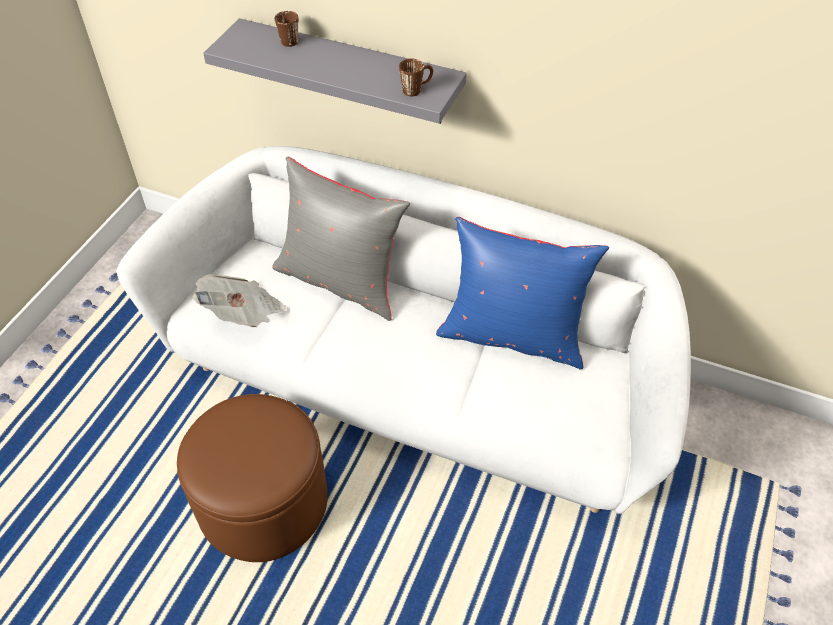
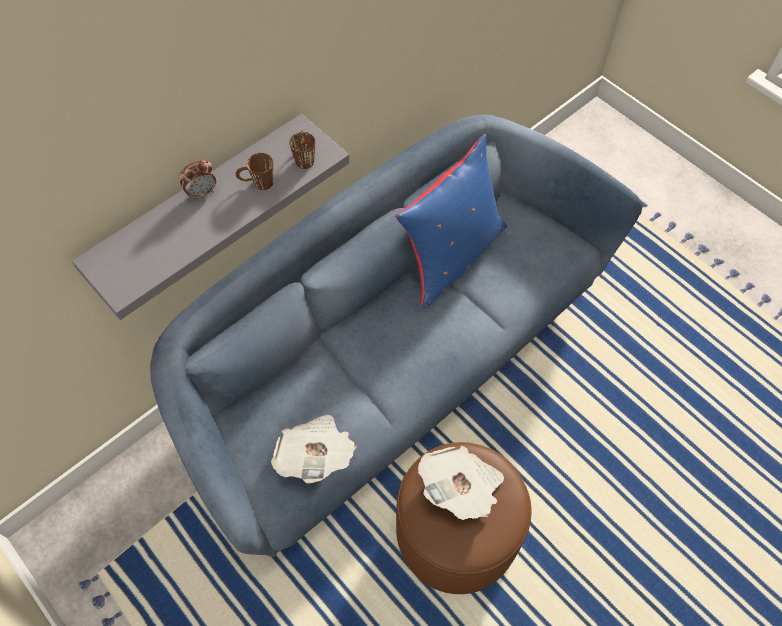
camera: 65 degrees left, 10 degrees up
(260, 438) = (461, 488): none -> newspaper
(286, 39) = (147, 230): brown mug -> brown mug (257, 183)
(340, 51) = (202, 193): none -> alarm clock
(341, 281) = (321, 357): grey pillow -> none
(415, 382) = (392, 363): white sofa -> blue sofa

